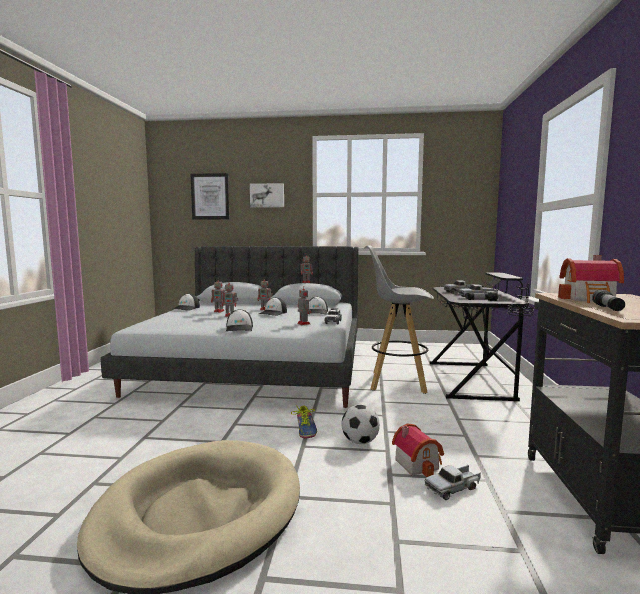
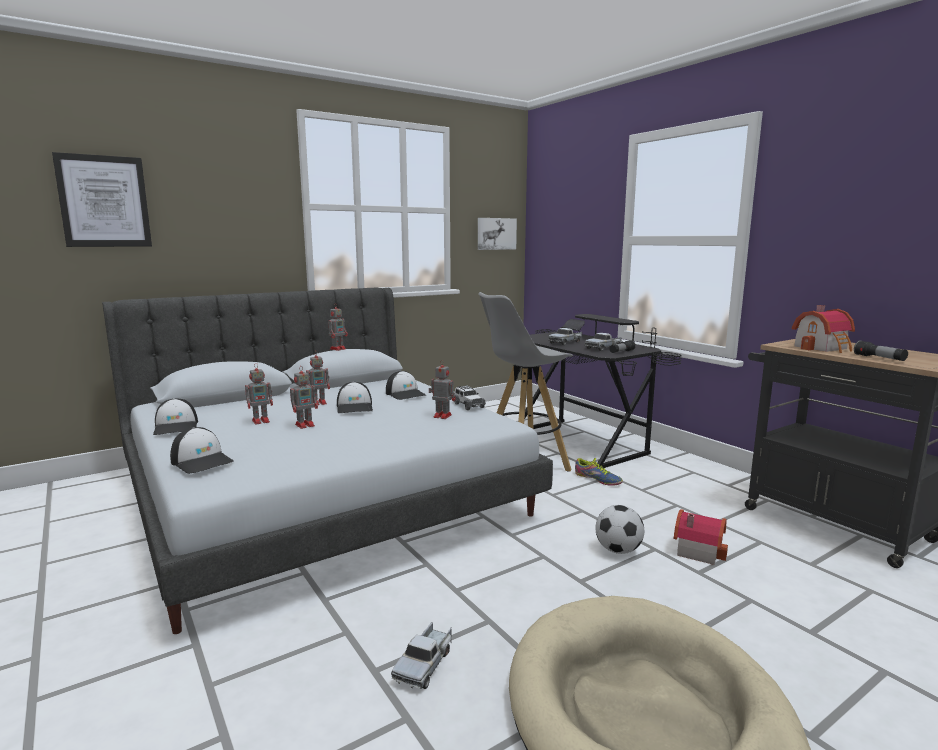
camera: 40 degrees left, 5 degrees up
(239, 328) = (386, 444): cap -> cap (202, 461)
(267, 195) = (224, 204): picture -> picture (496, 234)
(306, 429) = (545, 559): shoe -> shoe (597, 479)
(453, 488) = (756, 561): toy truck -> toy truck (425, 664)

